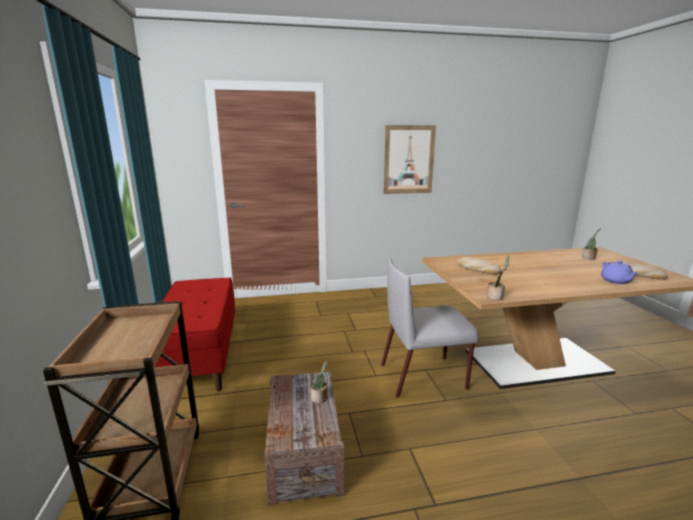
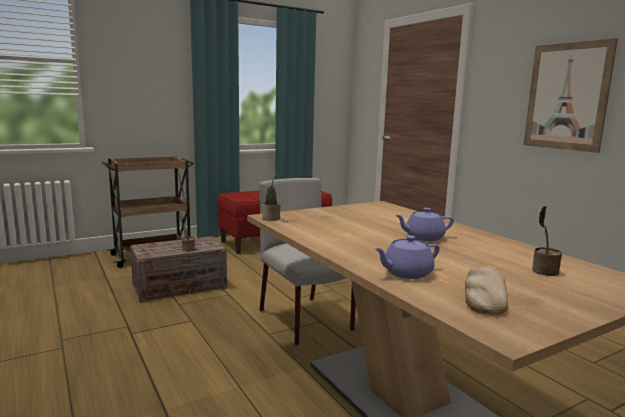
camera: 70 degrees right, 5 degrees down
(477, 269) = (366, 215): bread -> none
(535, 266) = (423, 237): none -> purple teapot

